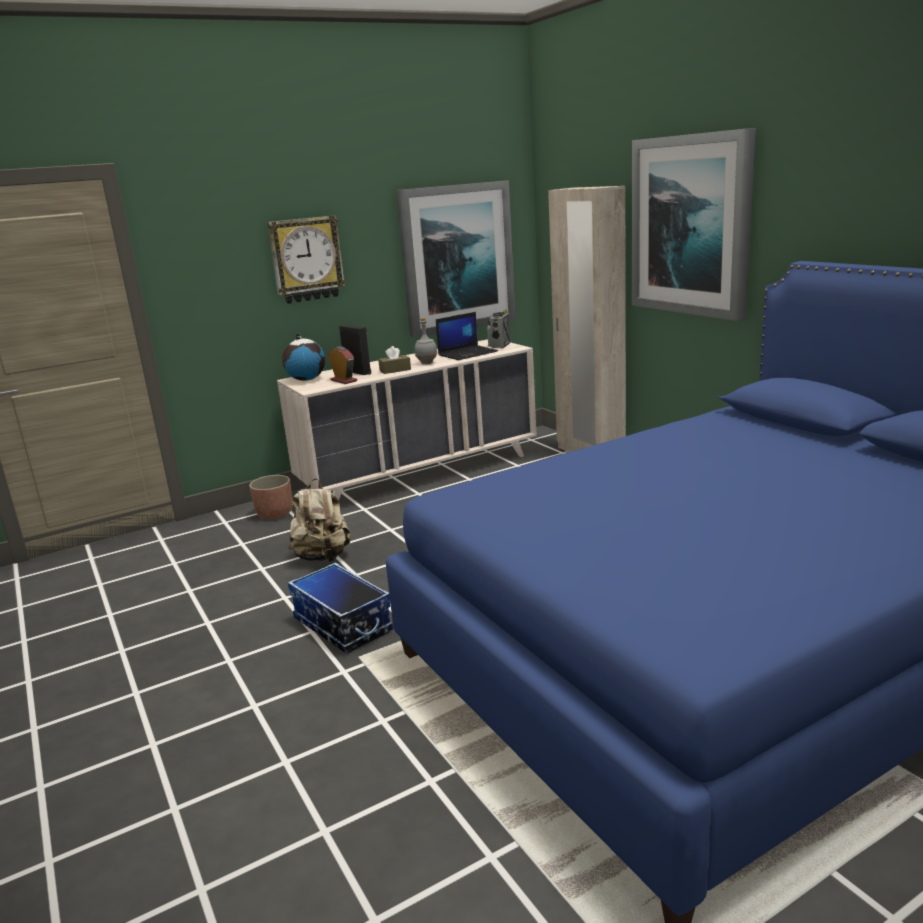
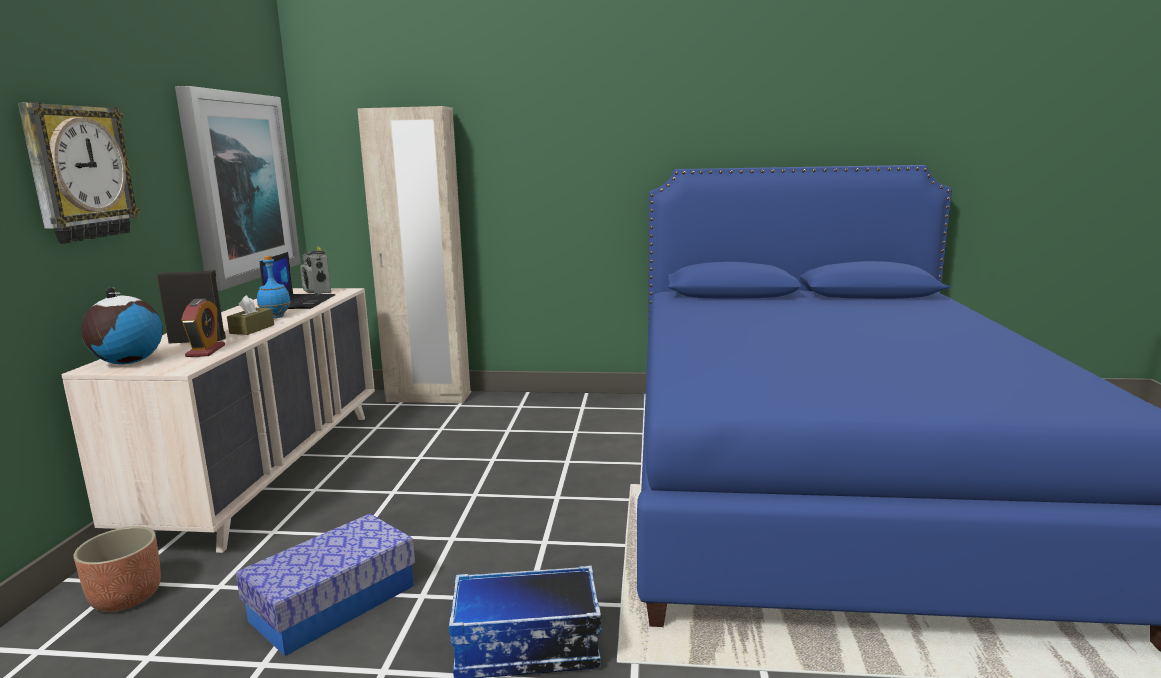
camera: 55 degrees left, 5 degrees down
(323, 557) = (333, 603): beige backpack -> storage box
(344, 381) = (205, 351): alarm clock -> alarm clock turned 90 degrees clockwise
(426, 363) = (275, 317): grey bottle -> blue bottle
(691, 225) = (541, 146): picture -> none

